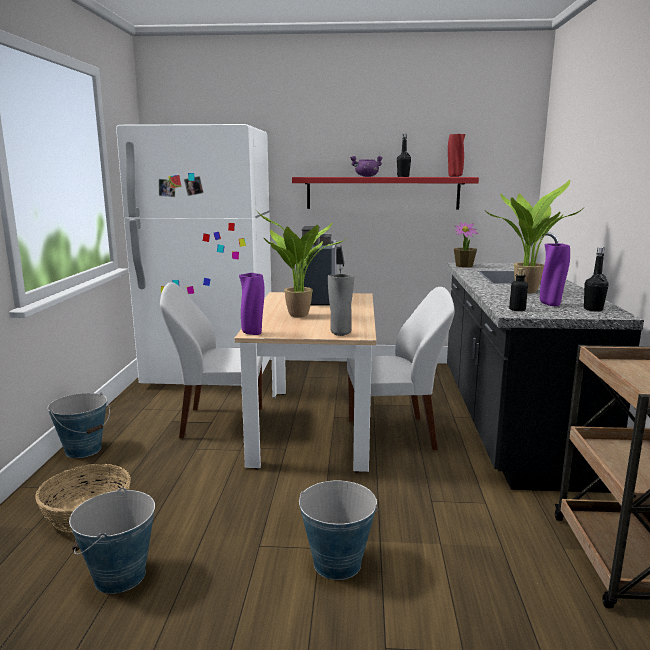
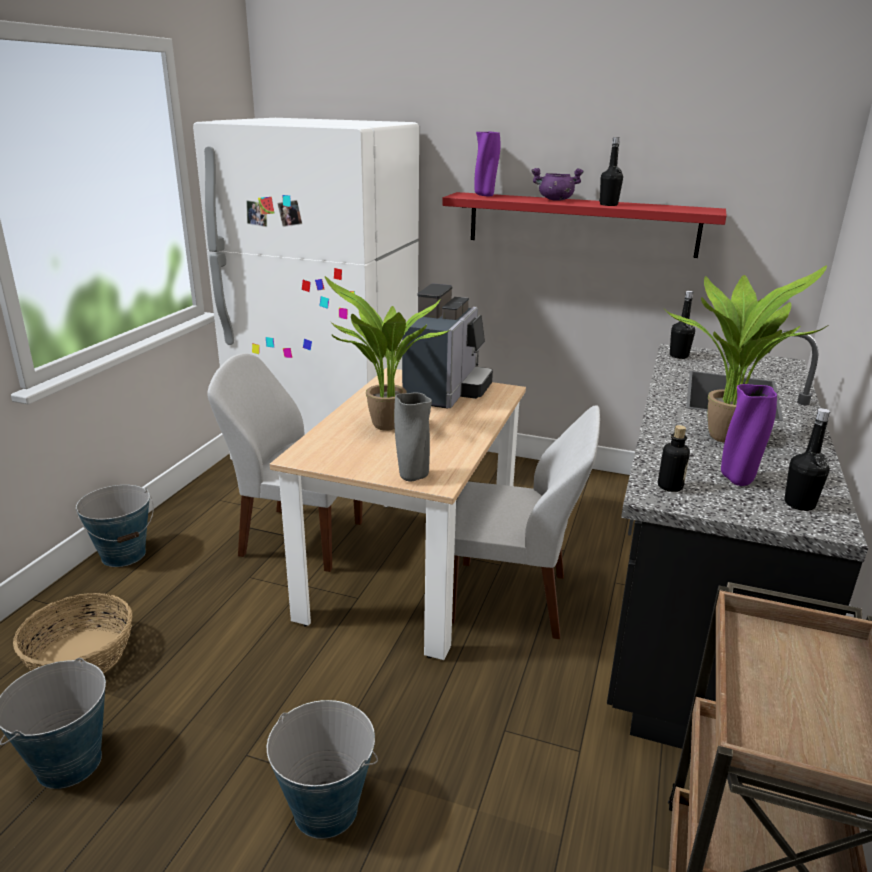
camera: 15 degrees right, 10 degrees up
(253, 333) = (299, 457): purple vase -> purple vase (485, 195)
(454, 176) = (693, 208): red vase -> none
(464, 266) = (678, 356): potted plant -> black bottle

